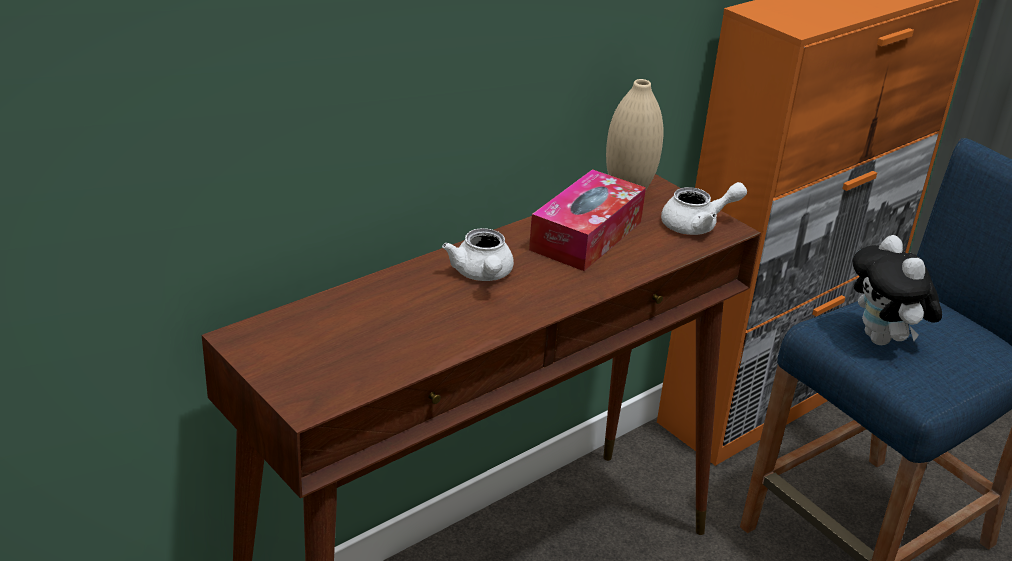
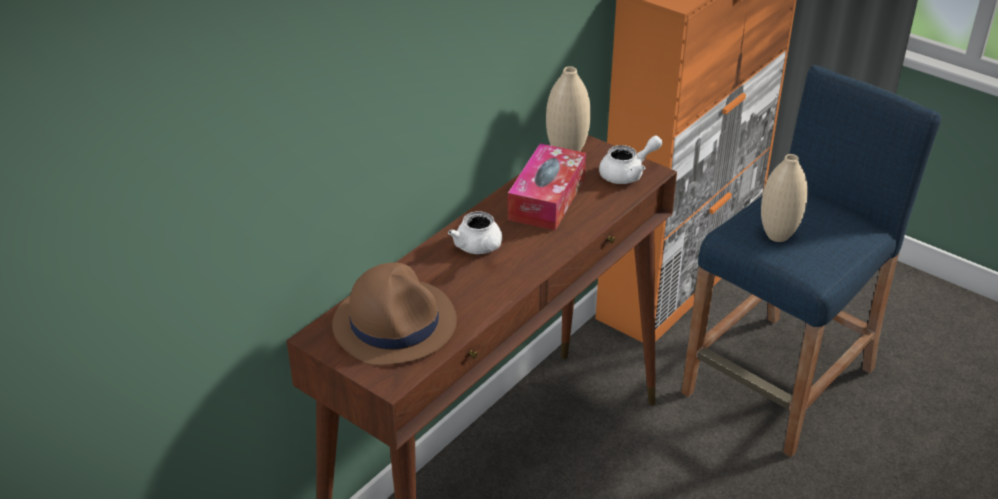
camera: 10 degrees left, 5 degrees up
(342, 339) = (395, 323): none -> brown hat
(883, 340) = (777, 236): plush toy -> beige vase

